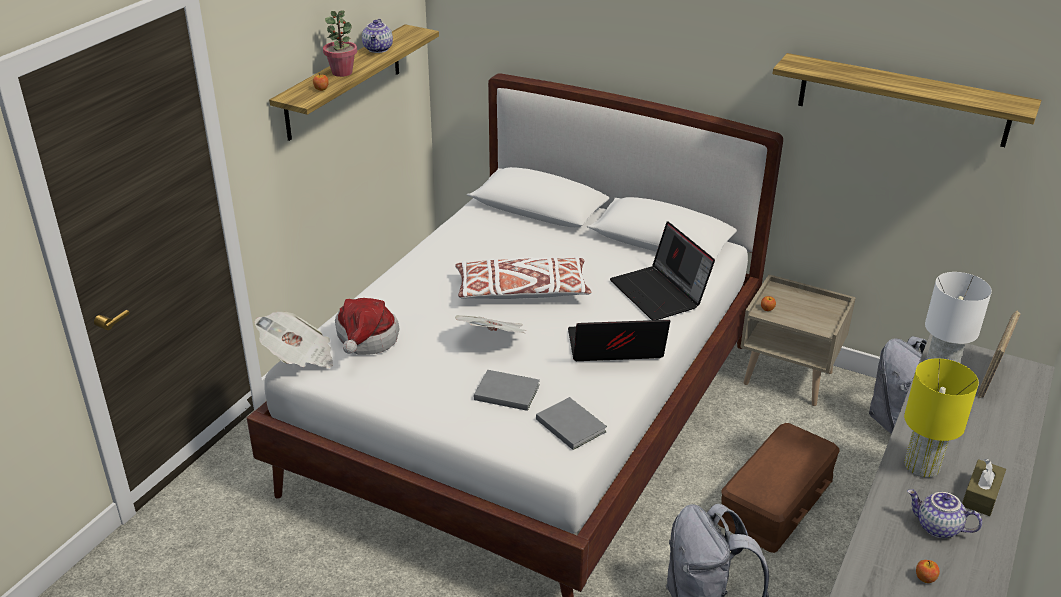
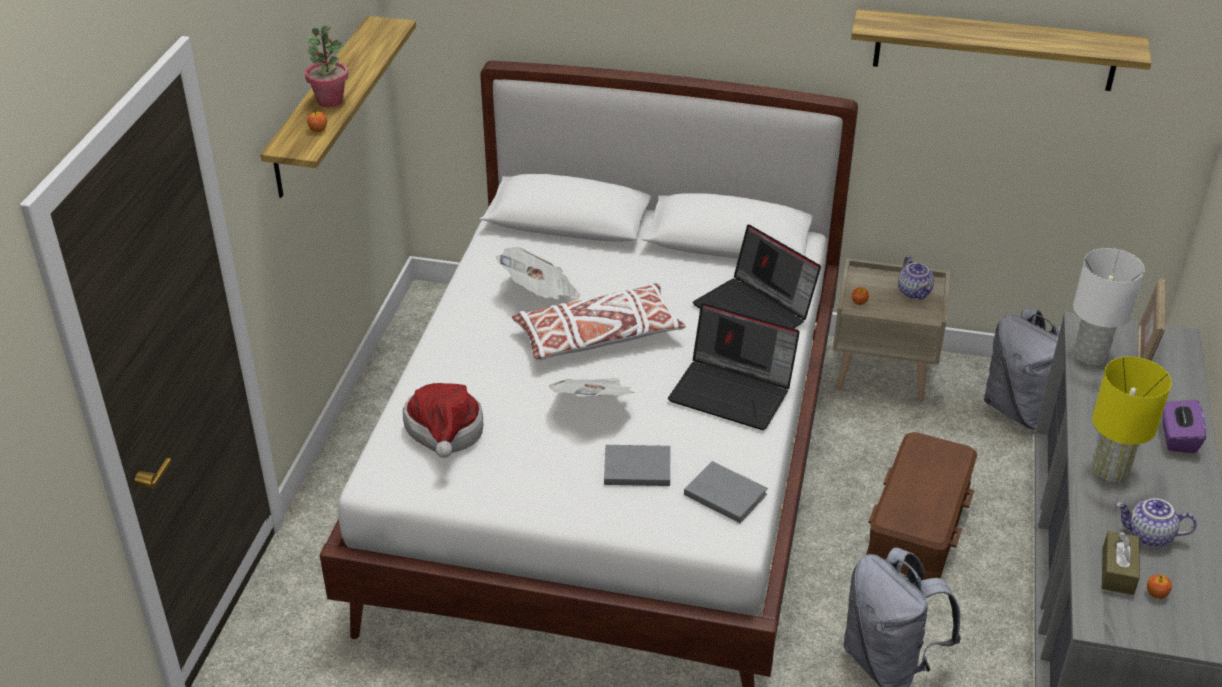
camera: 15 degrees left, 5 degrees up
(299, 357) = (374, 471): newspaper -> newspaper (539, 292)
(378, 49) = (356, 59): teapot -> teapot (915, 292)
(614, 349) = (733, 392): laptop -> laptop turned 135 degrees counterclockwise
(981, 495) = (1178, 491): brown tissue box -> brown tissue box (1117, 571)
(998, 451) = (1177, 438): none -> purple tissue box

